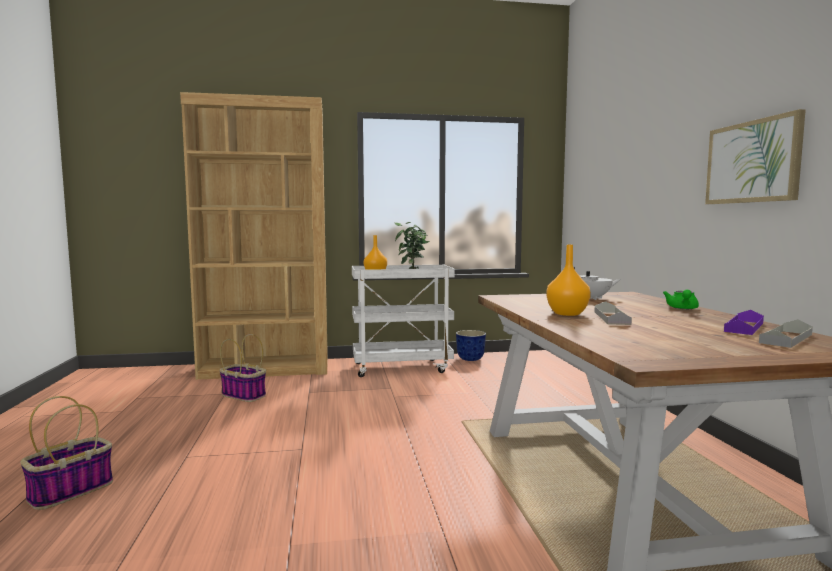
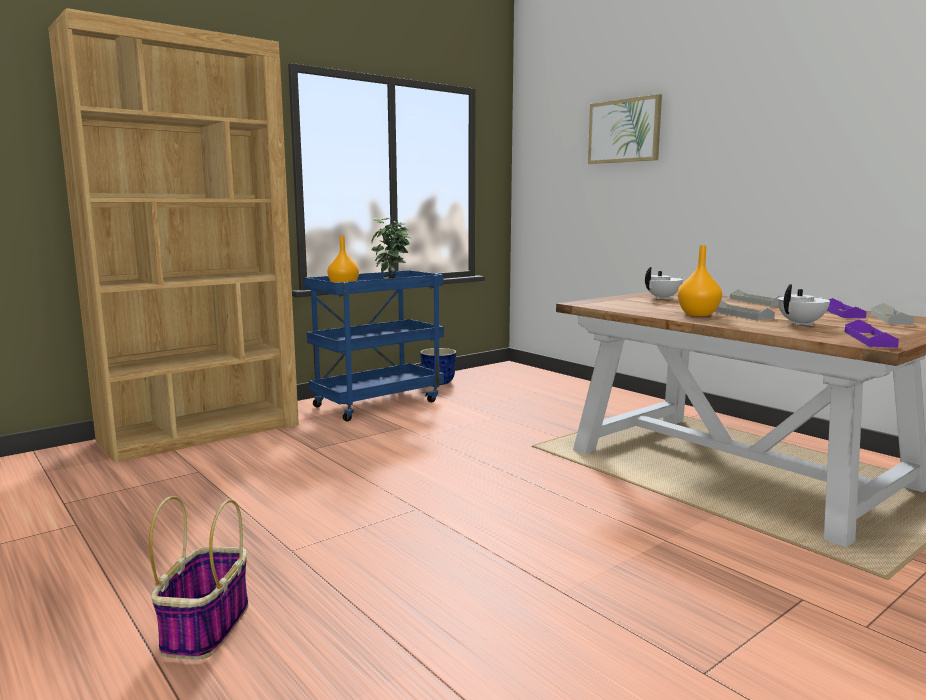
camera: 30 degrees left, 5 degrees up
(244, 395) = (232, 468): basket -> none
(402, 367) = (378, 403): white cart -> blue cart
(643, 332) = (801, 324): none -> white teapot
(659, 354) = (869, 339): none -> purple tray
(682, 308) = (756, 302): green teapot -> grey tray
(752, 162) = (785, 164): picture -> picture (624, 131)

